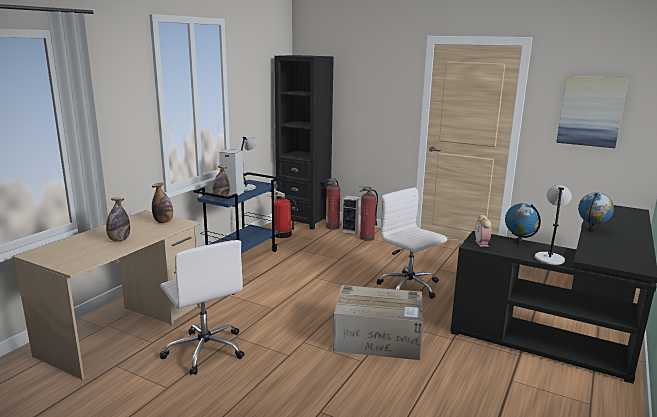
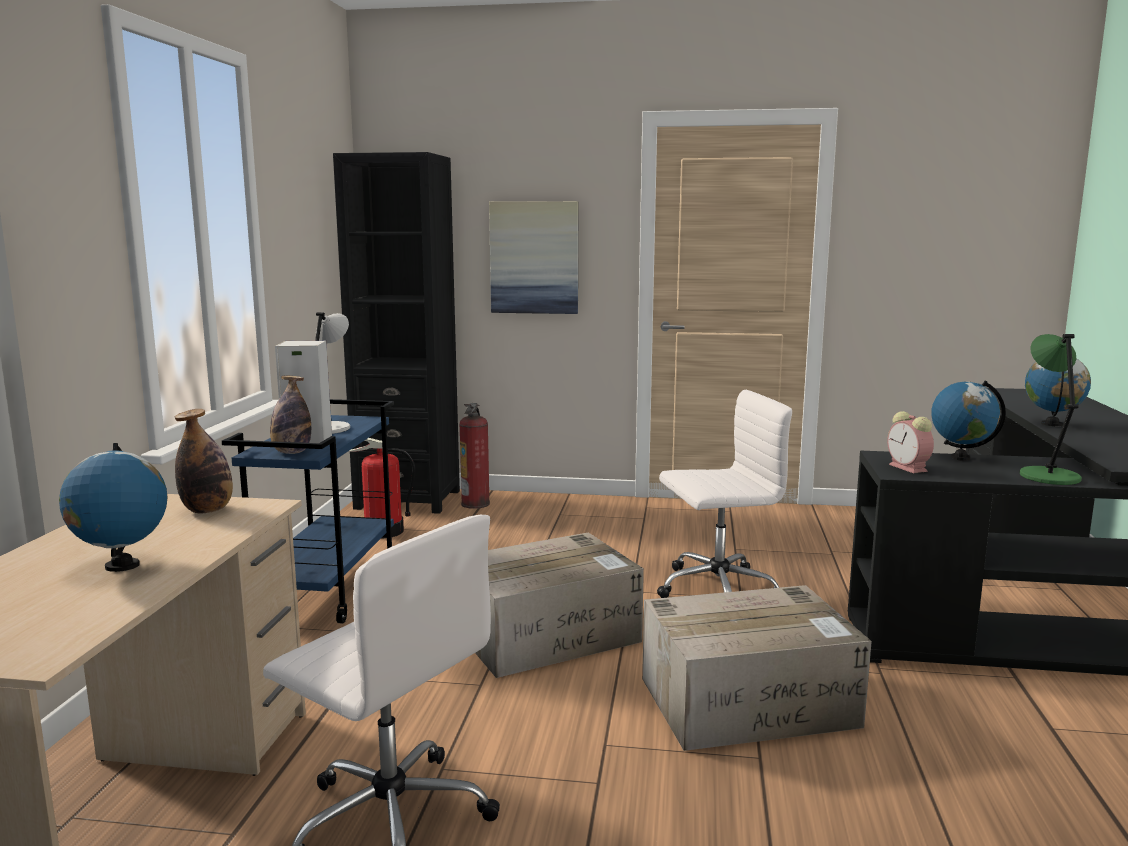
camera: 20 degrees left, 5 degrees down
(119, 240) = (122, 566): bottle -> globe
(317, 293) = (548, 634): none -> cardboard box
(351, 231) = (517, 506): speaker -> none
(367, 238) = (558, 514): fire extinguisher -> none
(409, 287) = (715, 591): white office chair -> white office chair turned 135 degrees clockwise
(549, 258) = (1047, 476): grey table lamp -> green table lamp
(591, 111) = (946, 234): picture -> picture (534, 257)

